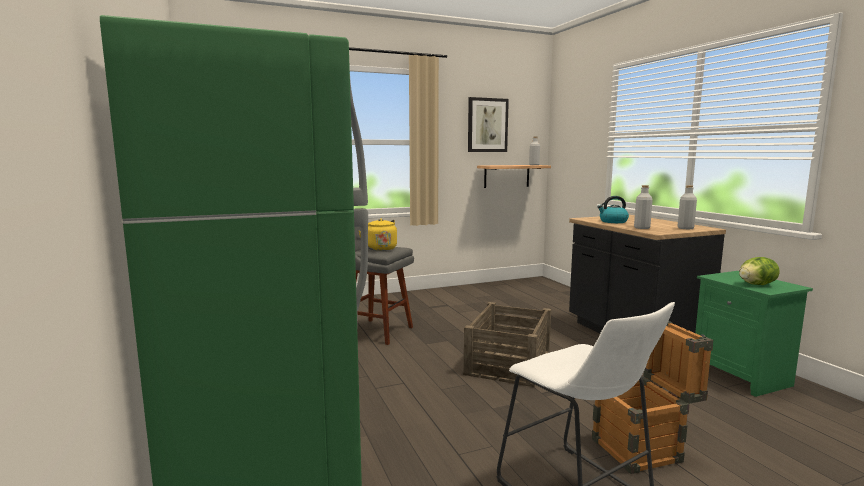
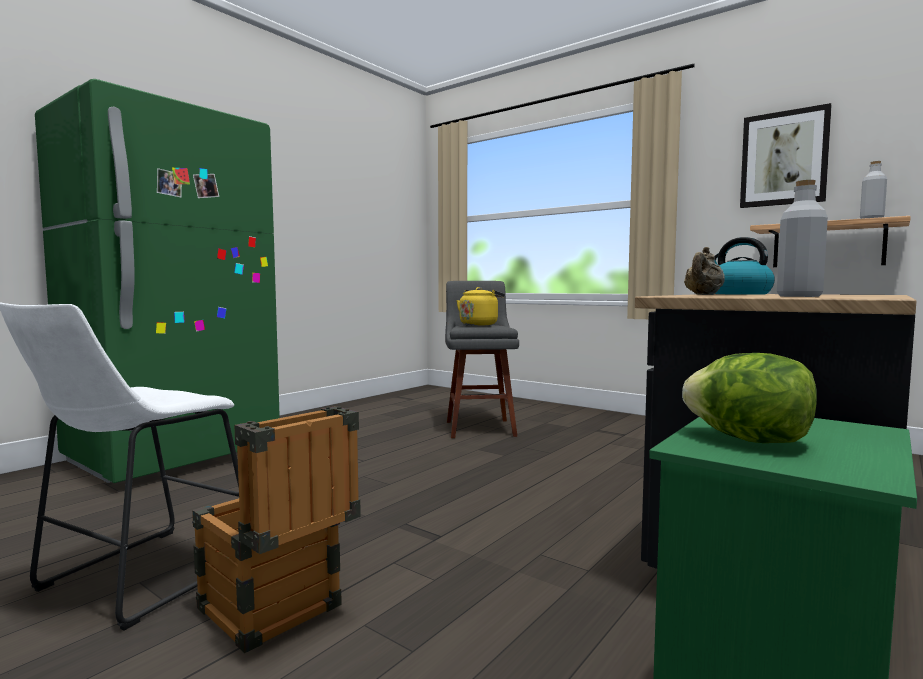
camera: 60 degrees right, 5 degrees down
(509, 362) = (482, 492): crate -> none
(641, 228) = (703, 295): grey bottle -> beige teapot

